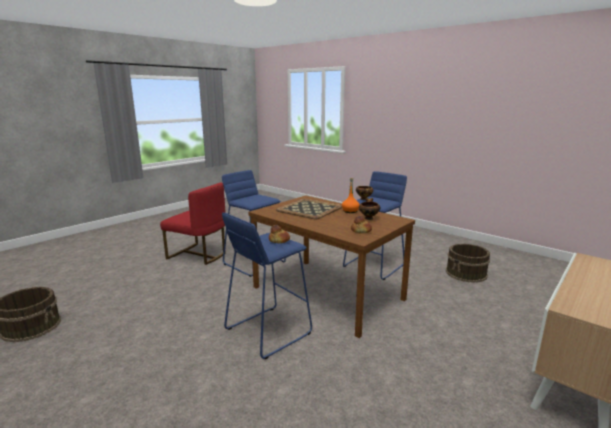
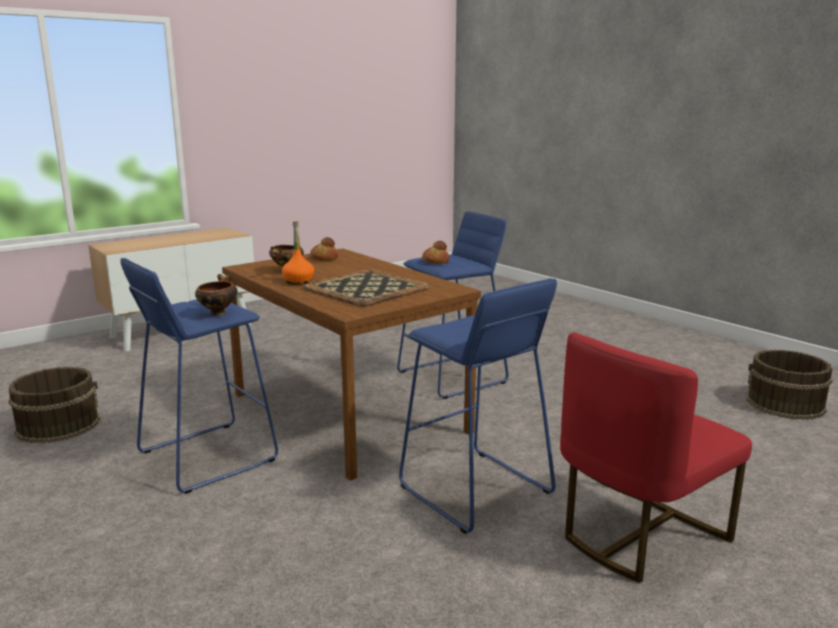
camera: 170 degrees left, 0 degrees up
(198, 255) = (638, 534): red chair -> red chair turned 75 degrees counterclockwise

